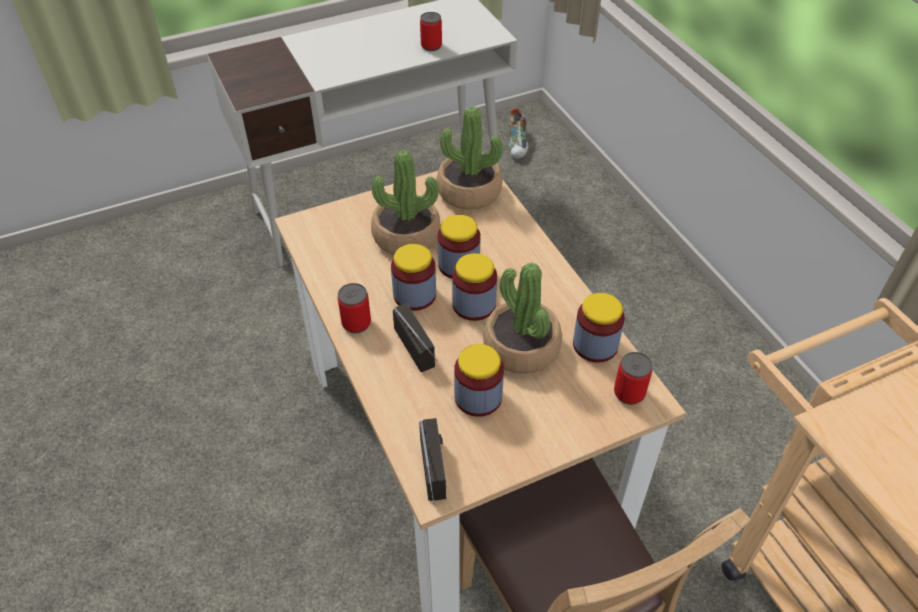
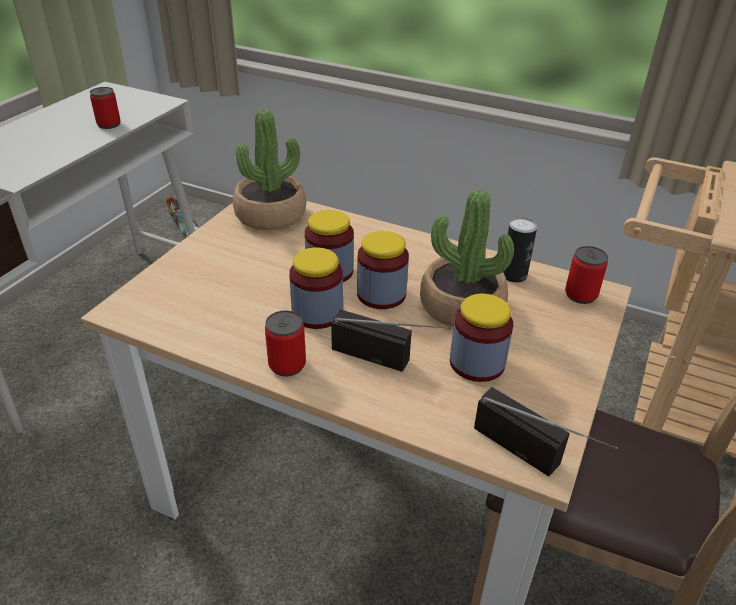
camera: 40 degrees left, 10 degrees down
(406, 236) = (251, 271): potted plant -> none
(595, 345) = (513, 275): jar -> can

